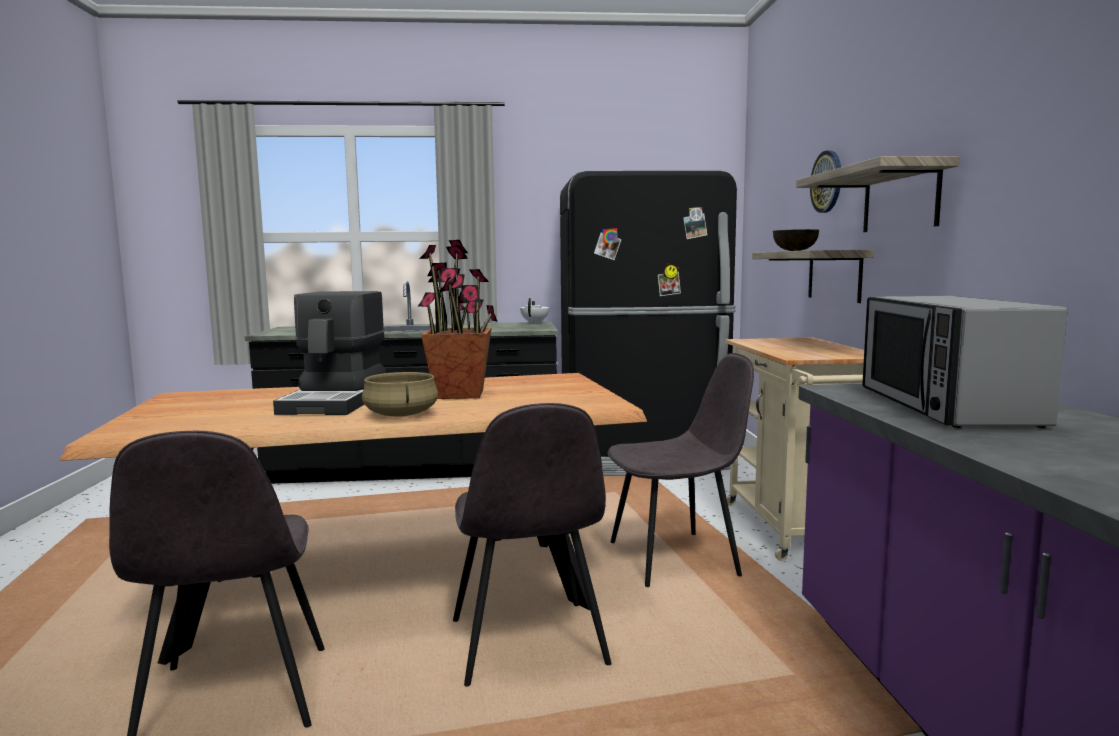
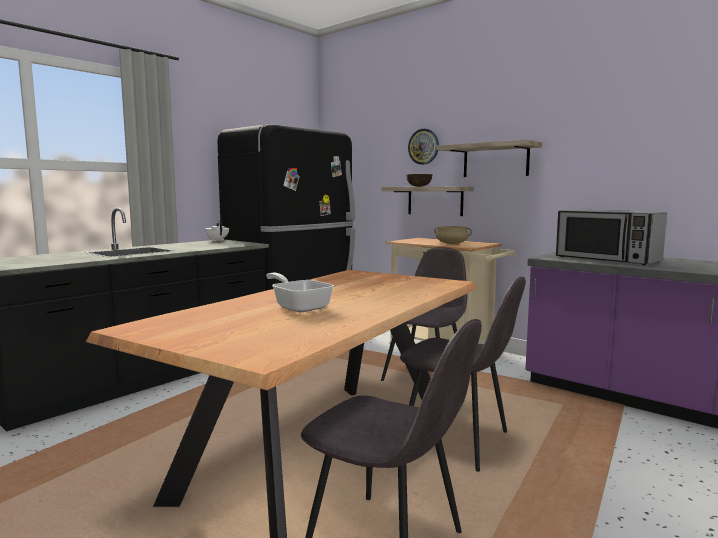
camera: 45 degrees left, 0 degrees up
(337, 401) = (299, 306): coffee machine -> frying pan
(402, 415) = (384, 305): beige cooking pot -> beige cooking pot (452, 243)
(460, 394) = (352, 290): potted plant -> none

